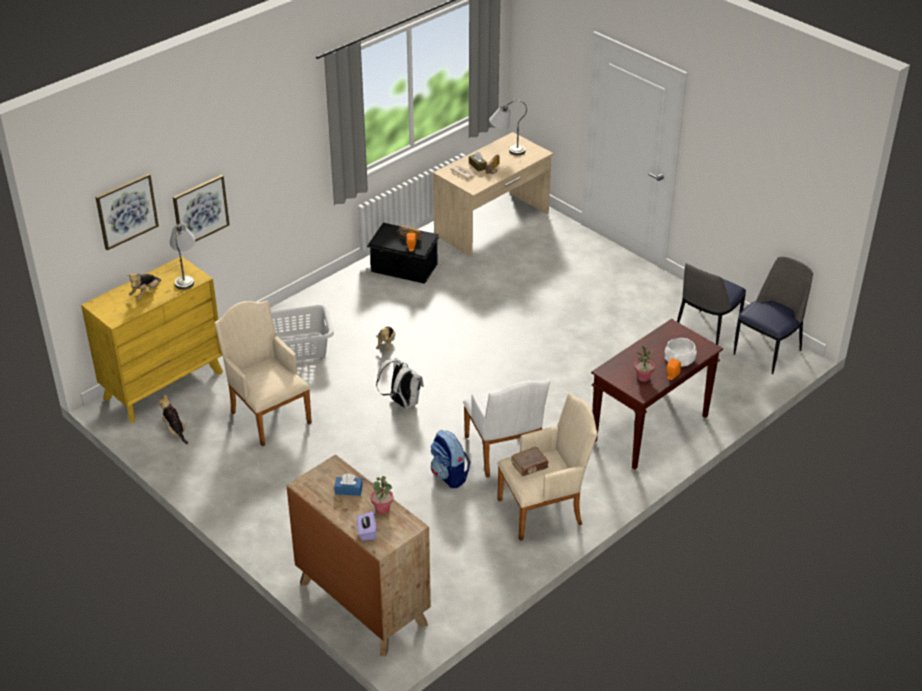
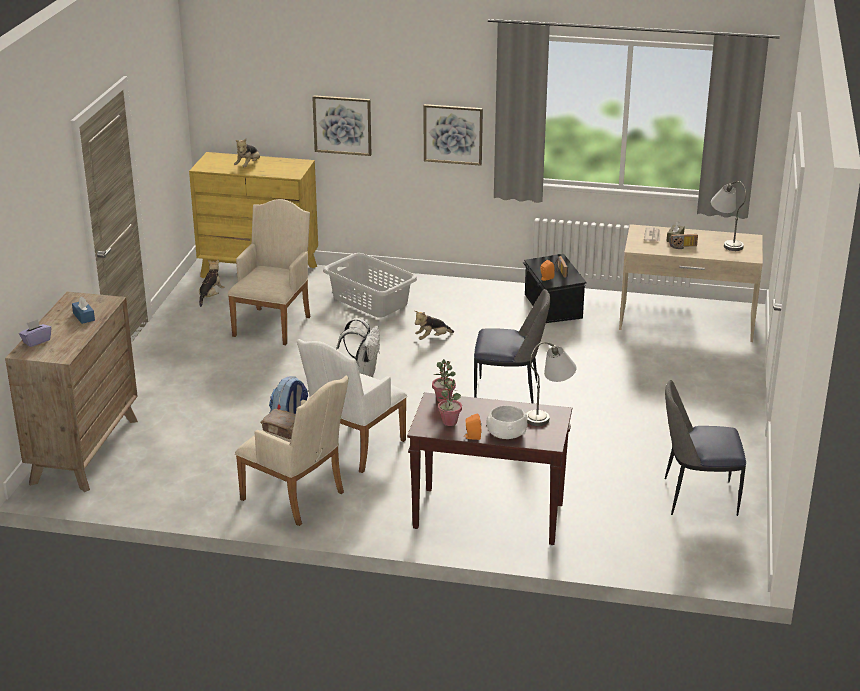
camera: 55 degrees right, 10 degrees down
(126, 211) = (263, 85): picture -> picture (453, 134)
(146, 293) = (248, 165): plush toy -> plush toy turned 60 degrees counterclockwise
(186, 276) = (290, 170): grey table lamp -> grey table lamp (550, 414)
(382, 509) = (73, 338): potted plant -> potted plant (443, 399)
(768, 351) = (723, 549): chair -> chair (509, 393)

